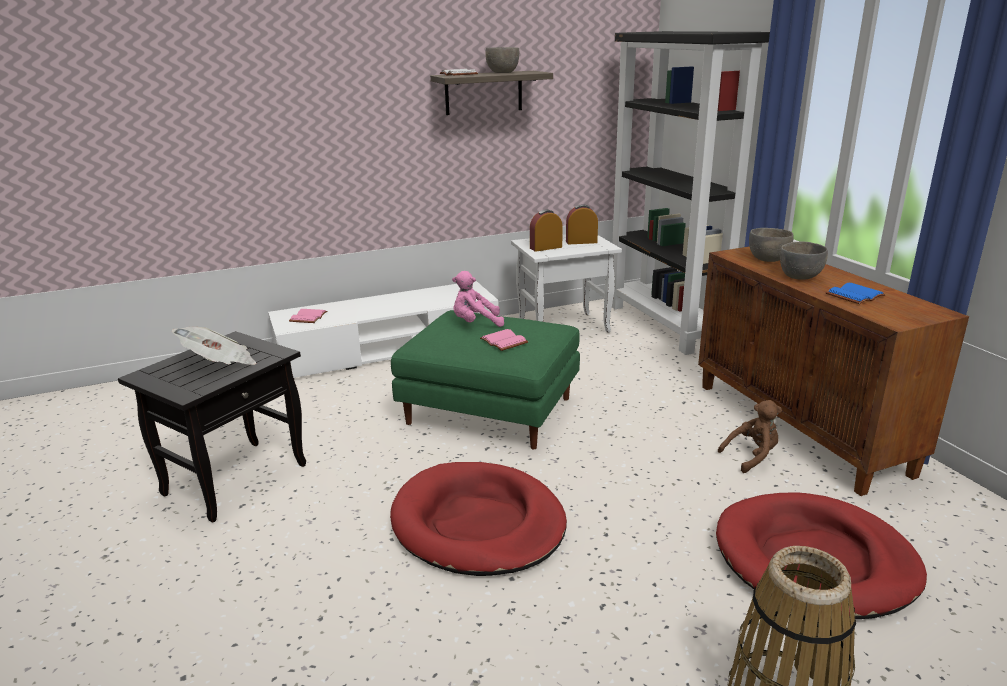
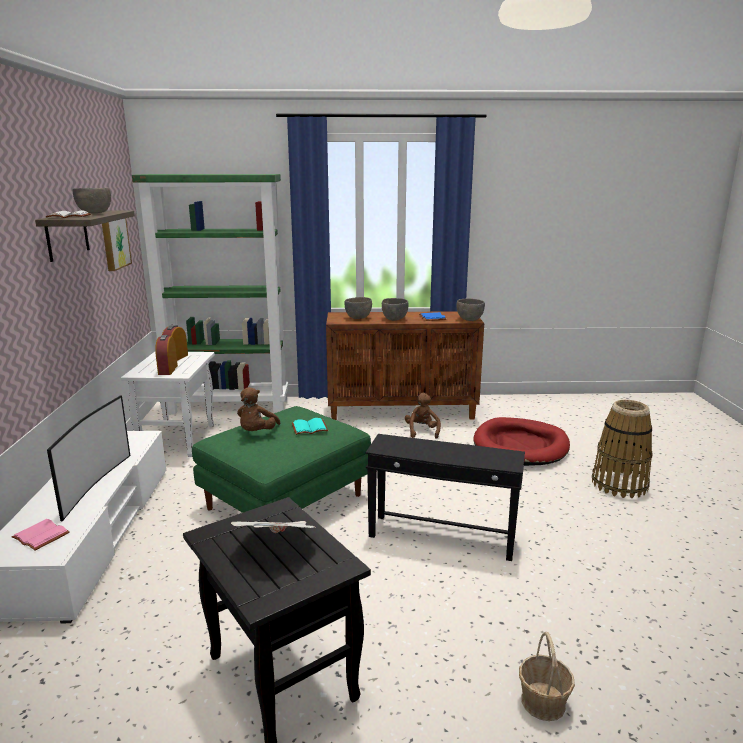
camera: 70 degrees left, 5 degrees down
(210, 642) = (543, 702): none -> basket
(386, 308) = (94, 485): none -> television
(475, 323) = (257, 433): pink plush toy -> brown plush toy
(478, 524) = (441, 538): red dog bed -> black side table
(505, 341) = (310, 427): pink book -> turquoise book
(581, 107) = (114, 242): none -> picture
(666, 325) = (229, 406): black bookcase -> green bookcase
(896, 319) = (469, 319): none -> grey bowl

